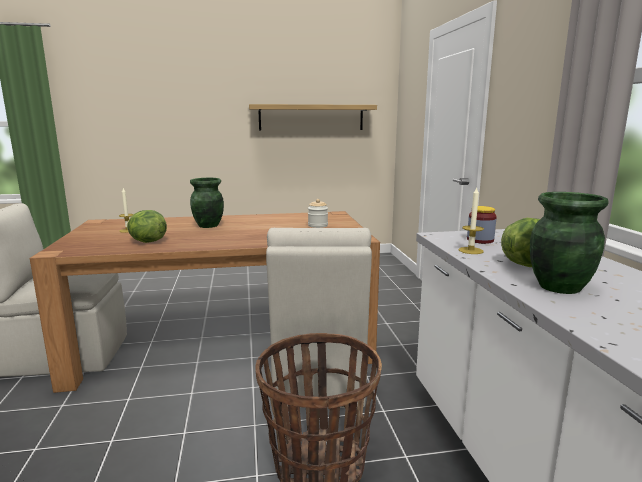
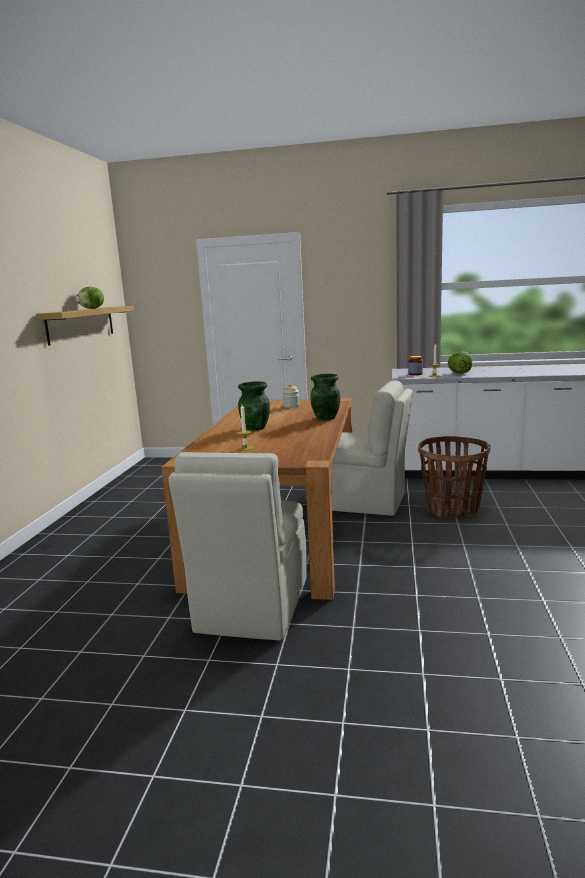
camera: 70 degrees left, 0 degrees up
(147, 242) = (301, 440): lettuce -> lettuce (92, 308)
(558, 287) = (490, 373): green vase -> green vase (326, 418)

